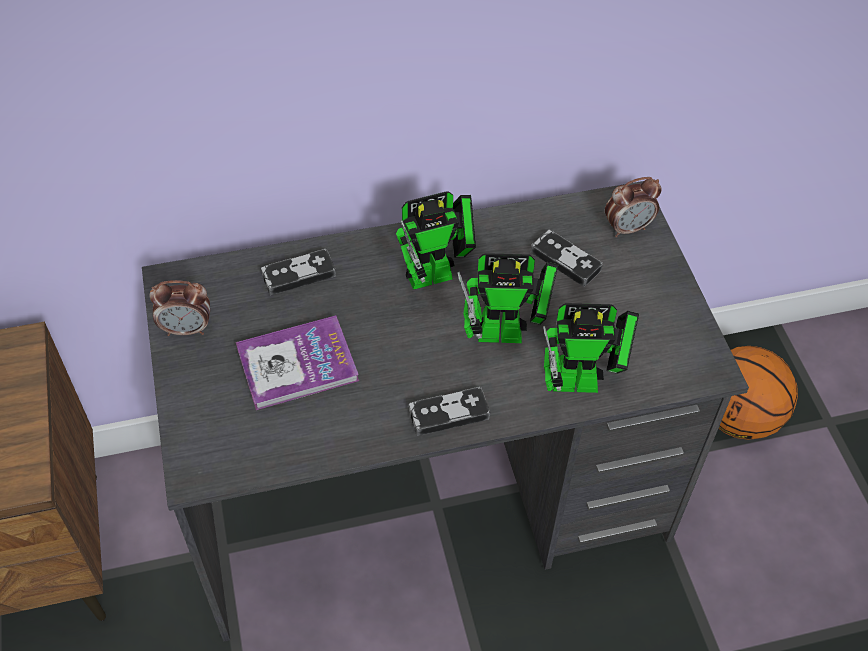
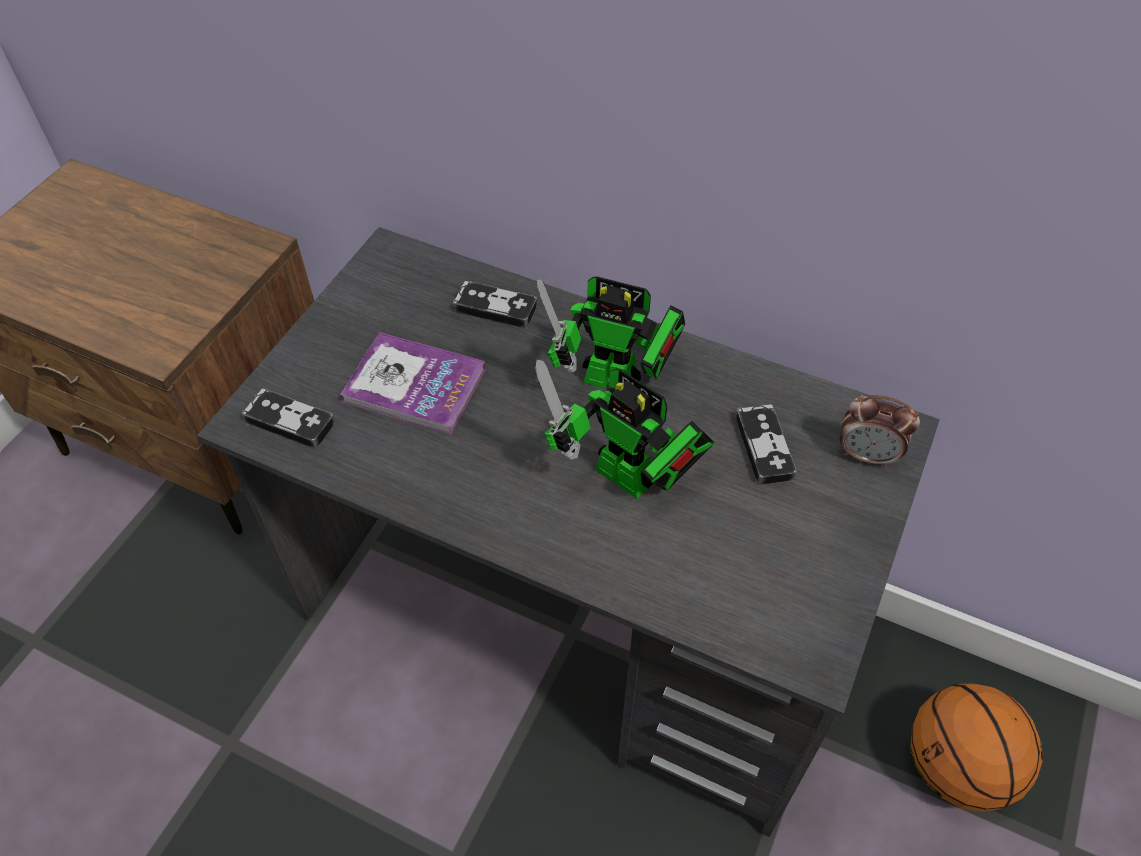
camera: 40 degrees right, 0 degrees up
(187, 329) = (359, 299): alarm clock -> none
(449, 414) = (499, 519): game controller -> game controller (290, 421)
(583, 383) = (659, 580): toy robot -> none

